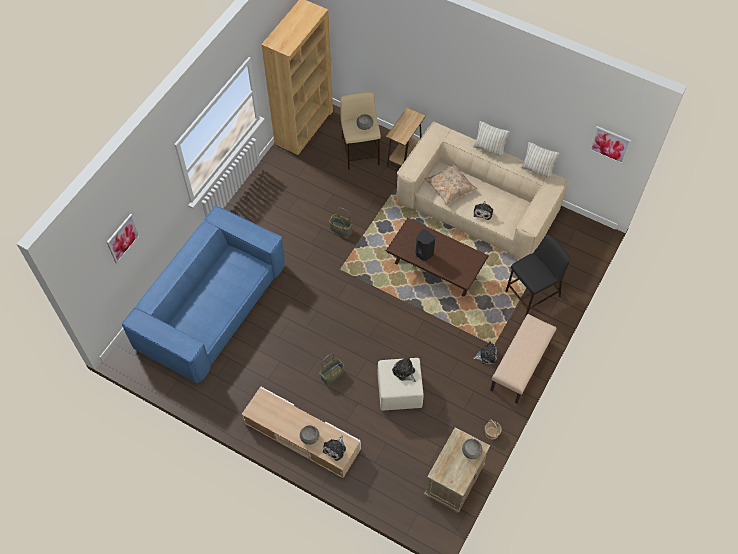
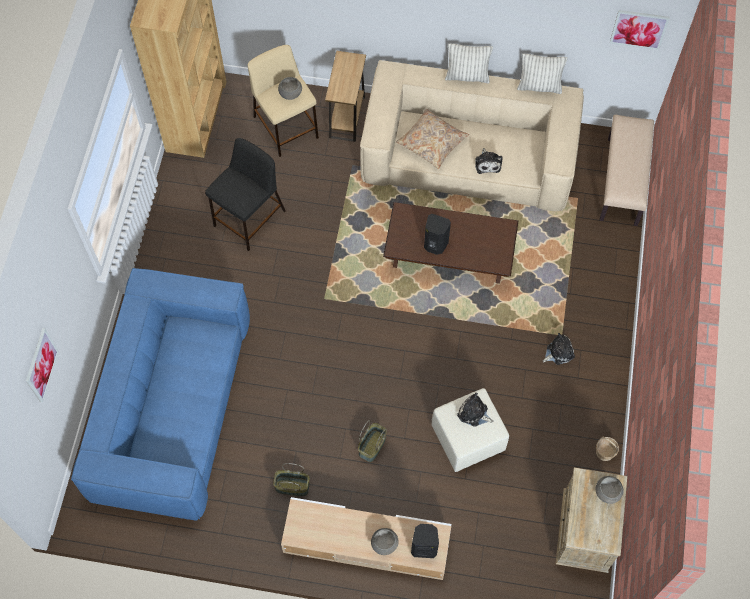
camera: 20 degrees left, 5 degrees up
(335, 449) = (424, 547): plush toy -> black speaker
(340, 229) = (303, 243): basket -> basket (292, 487)
(520, 366) = (606, 352): beige bench -> beige bench (623, 182)
(532, 294) = (583, 252): black stool -> black stool (249, 219)

